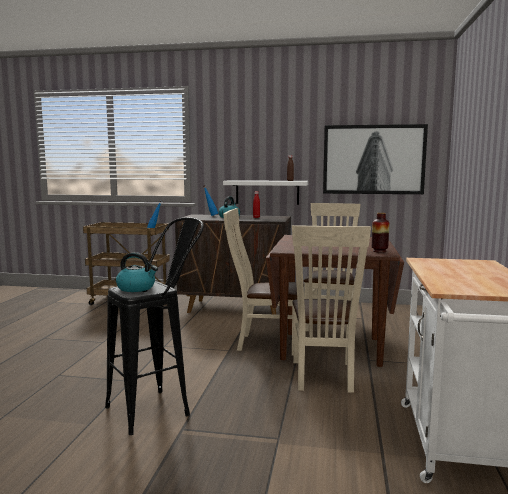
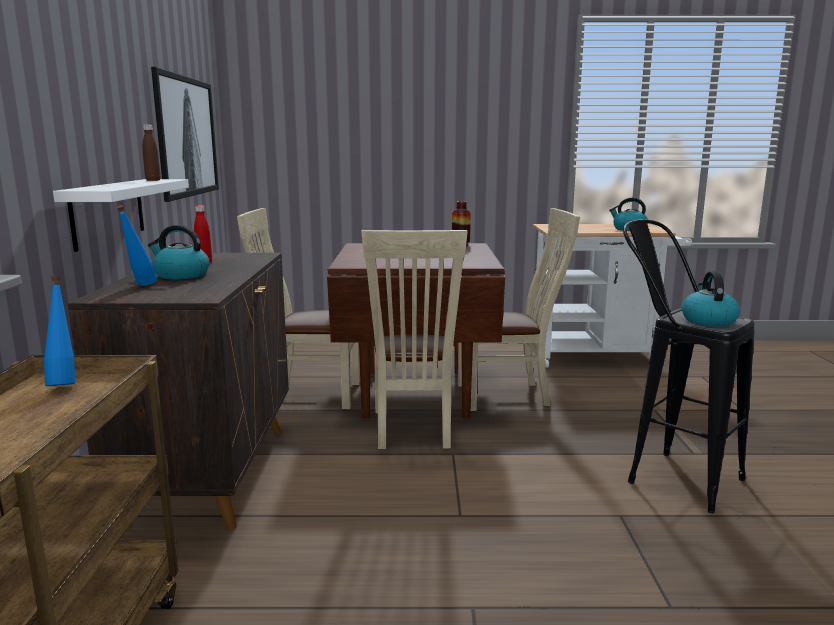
camera: 100 degrees left, 5 degrees up
(458, 281) = (629, 229): none -> kettle

